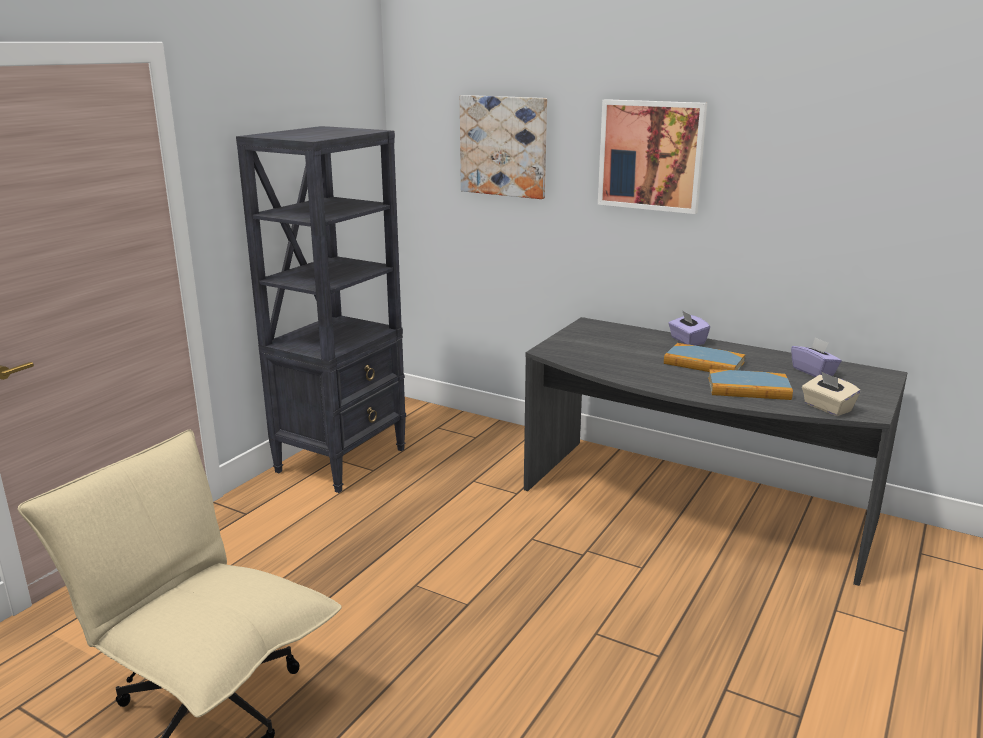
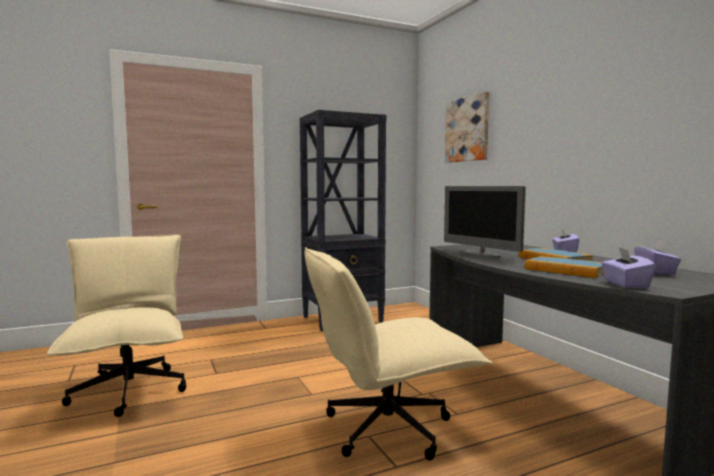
camera: 35 degrees right, 15 degrees down
(603, 613) = (389, 427): none -> beige office chair
(618, 366) = (480, 254): none -> monitor
(651, 155) = (548, 114): picture -> none
(827, 408) = (625, 284): beige tissue box -> purple tissue box

